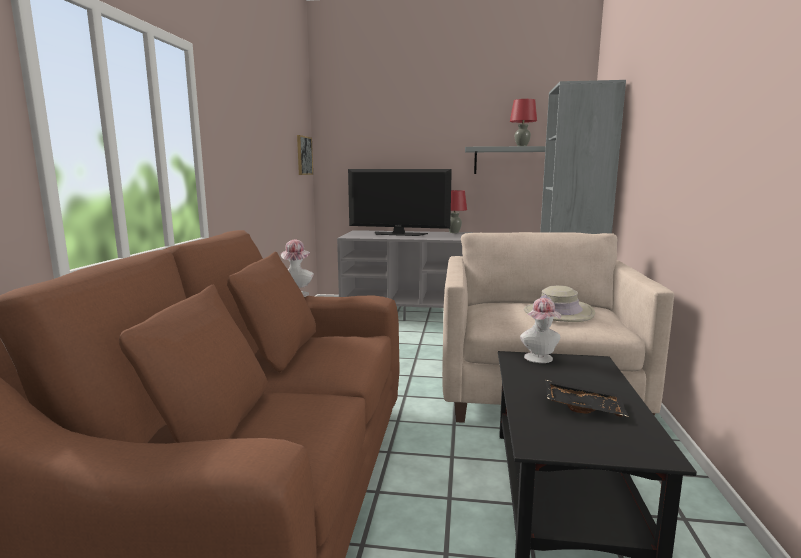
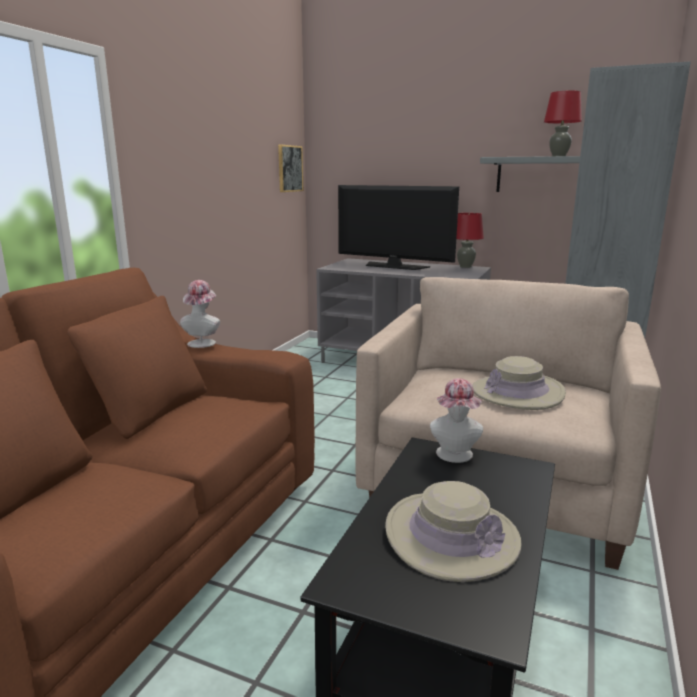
camera: 15 degrees right, 5 degrees up
(583, 407) = (451, 536): black tray -> beige hat

